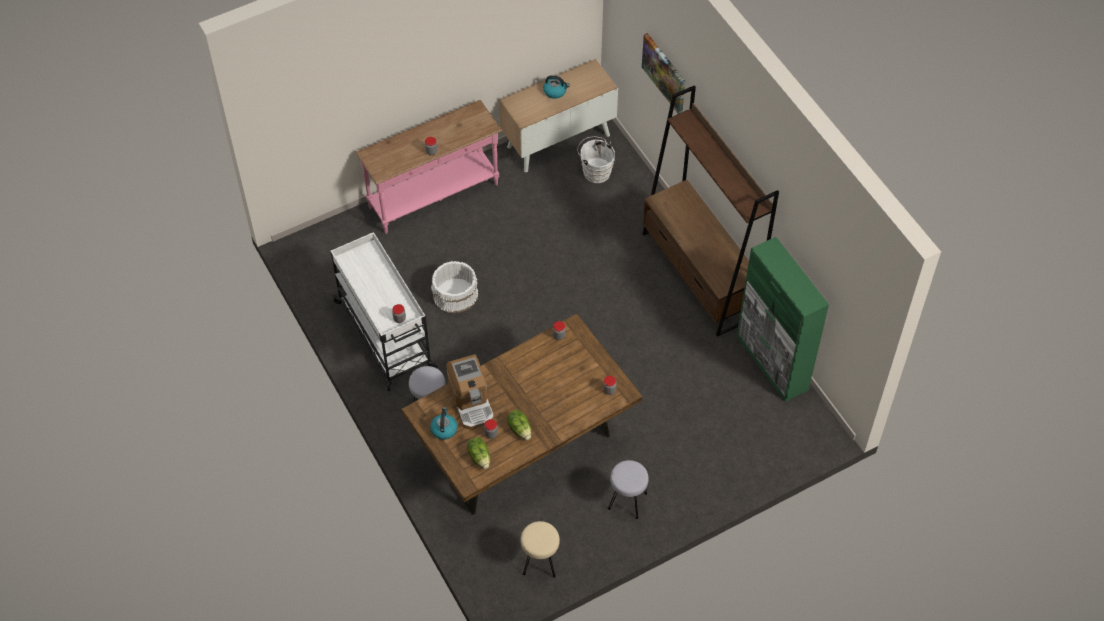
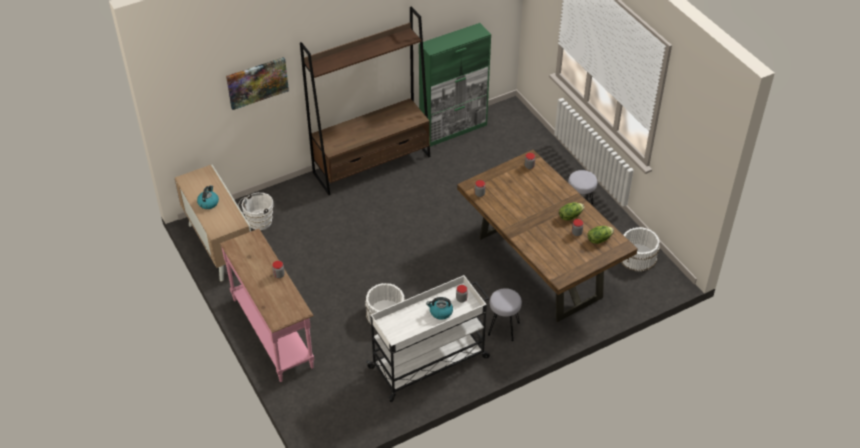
camera: 90 degrees left, 10 degrees down
(443, 429) = (575, 262): kettle -> kettle (440, 312)
(471, 402) = (548, 245): coffee machine -> none
(540, 562) = (638, 257): beige stool -> white bucket

